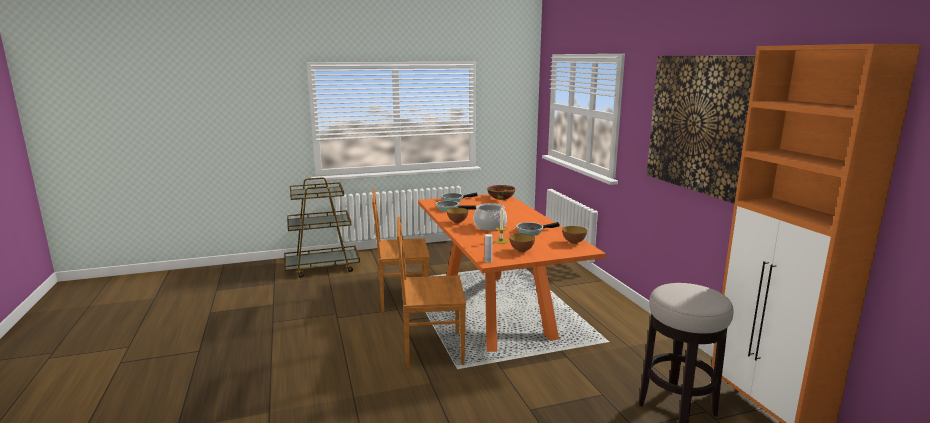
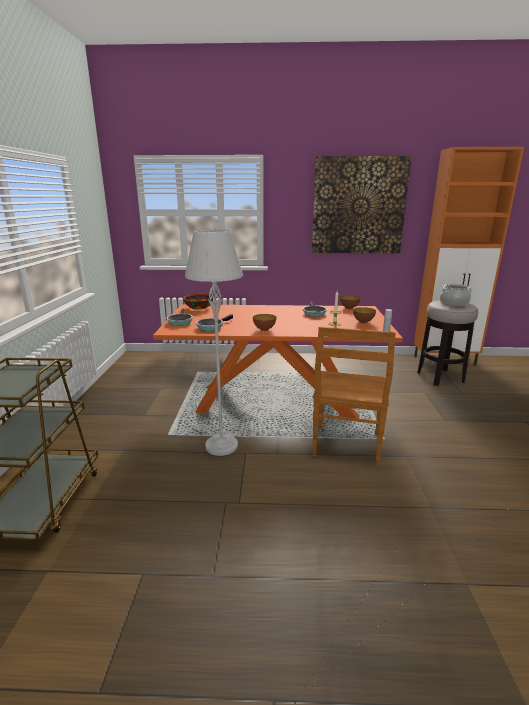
camera: 70 degrees left, 5 degrees up
(402, 299) = (221, 446): brown chair -> grey floor lamp
(489, 226) = (289, 322): cooking pot -> cooking pot (453, 303)

